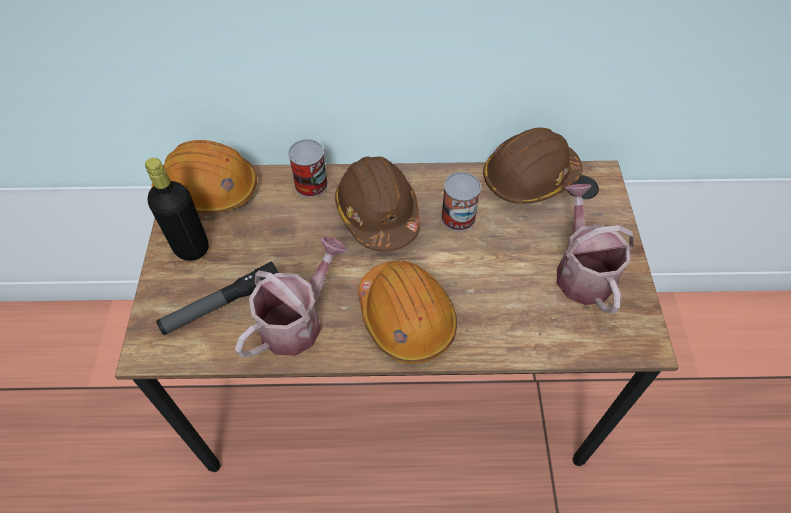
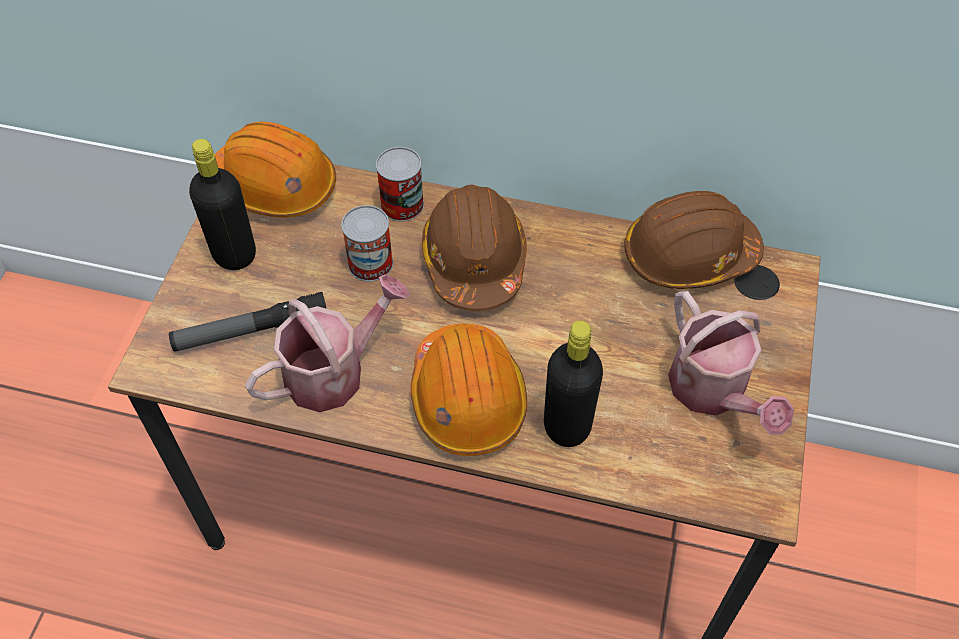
camera: 15 degrees right, 0 degrees up
(458, 217) = (576, 287): can -> can (370, 263)
(486, 321) = (567, 426): none -> black bottle
(581, 271) = (714, 392): watering can -> watering can turned 150 degrees clockwise

